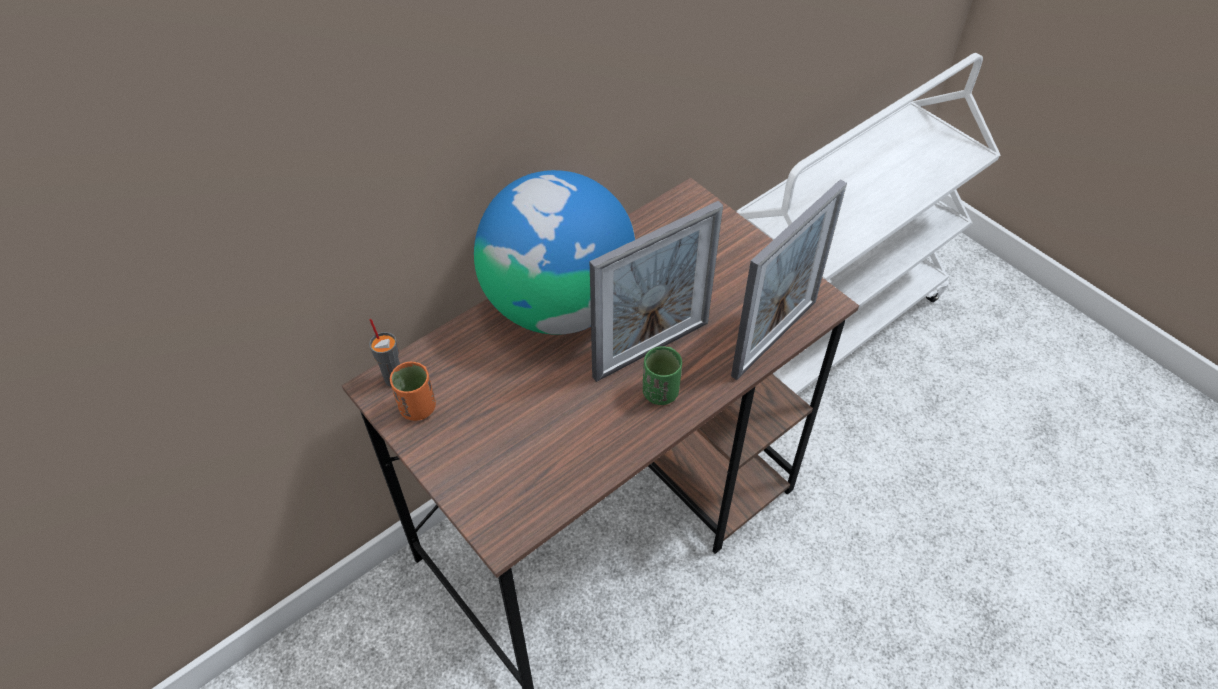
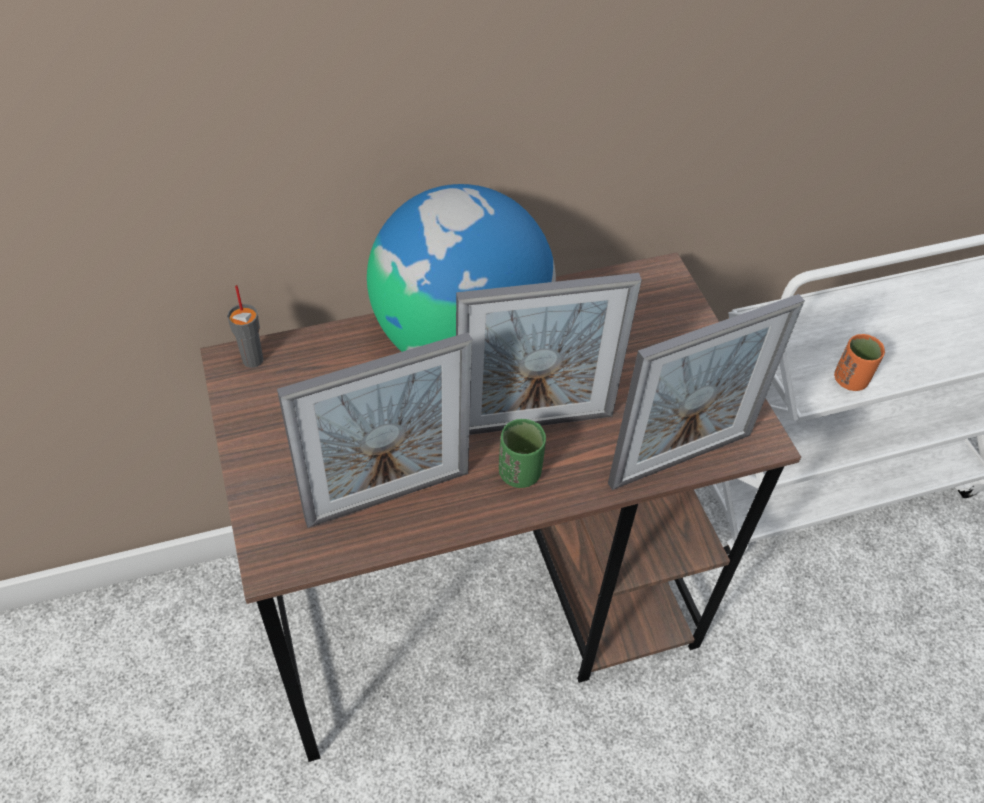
camera: 20 degrees right, 0 degrees up
(417, 408) = (260, 397): orange cup -> orange cup (850, 380)
(568, 449) = (388, 497): none -> picture frame

